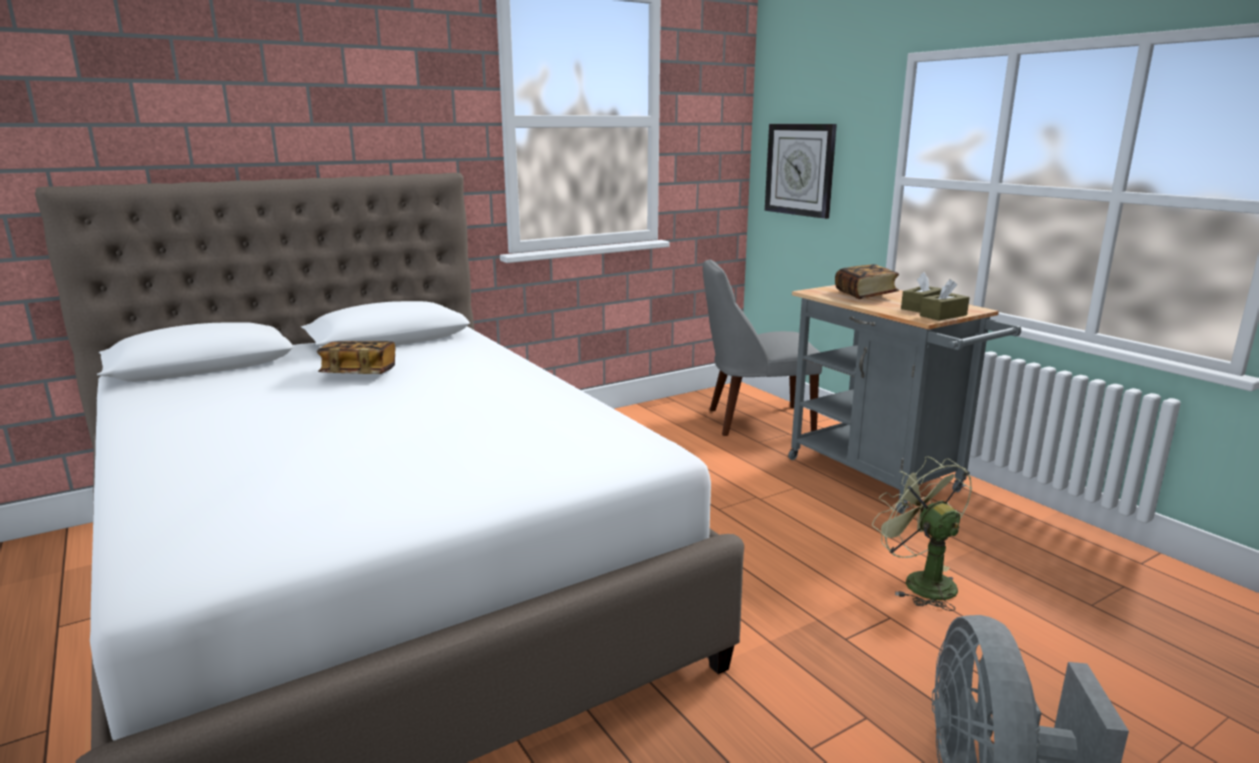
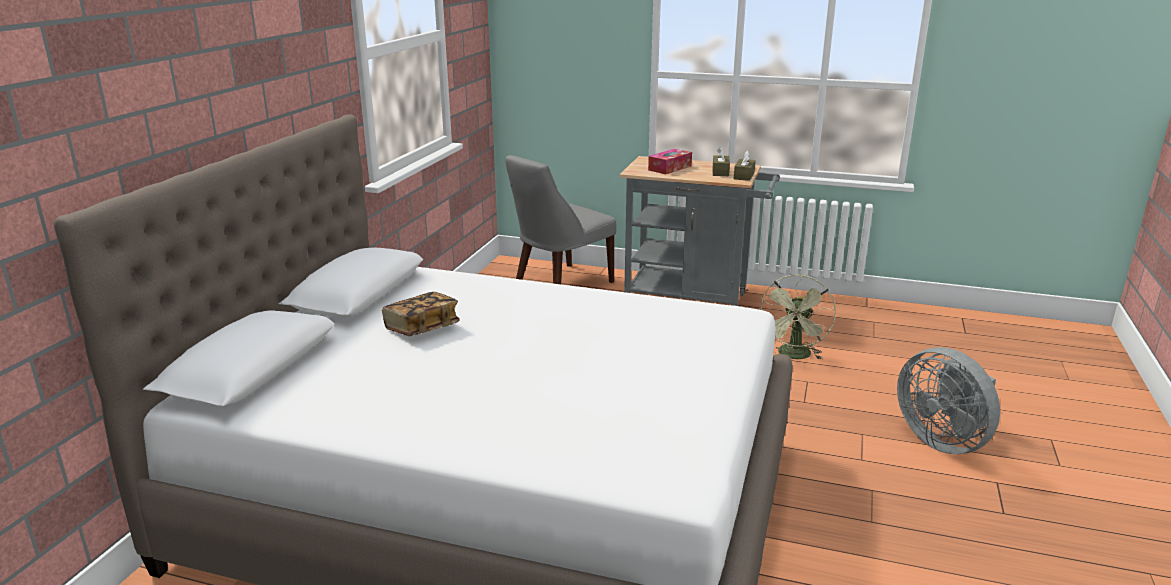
camera: 40 degrees left, 5 degrees up
(800, 169) = (552, 65): wall clock -> none
(865, 295) = (670, 168): book -> tissue box
(920, 581) = (794, 356): green fan -> green fan turned 90 degrees counterclockwise

